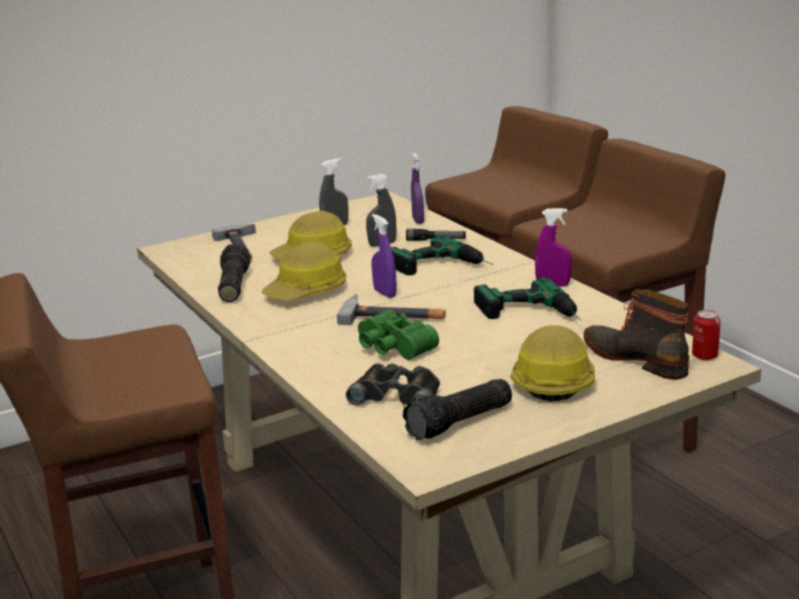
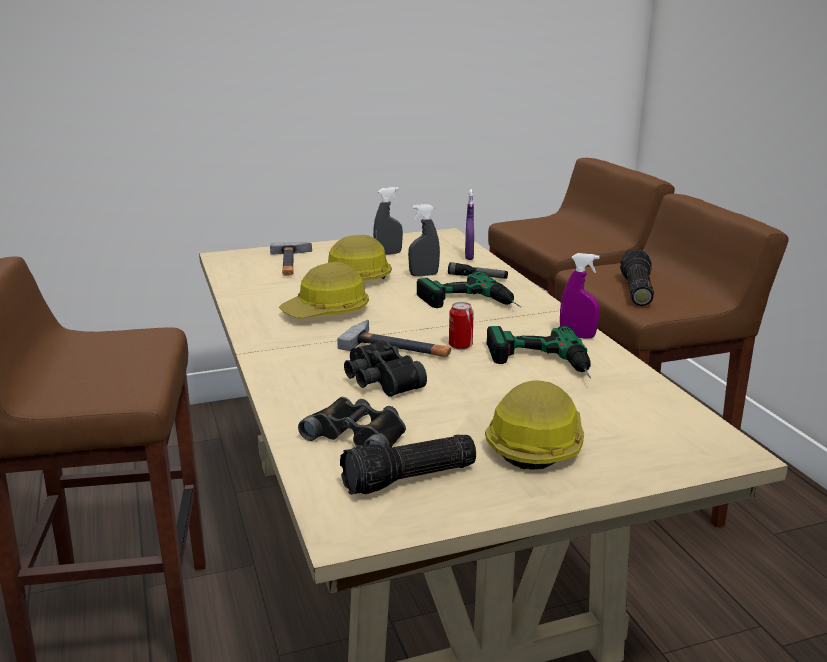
camera: 10 degrees right, 0 degrees up
(232, 285) = (261, 297): flashlight -> flashlight (635, 290)
(385, 293) = (401, 323): purple spray bottle -> none
(392, 348) = (379, 381): green binoculars -> black binoculars
(636, 358) = (641, 430): boot -> none
(704, 356) = (723, 439): can -> can (460, 346)

